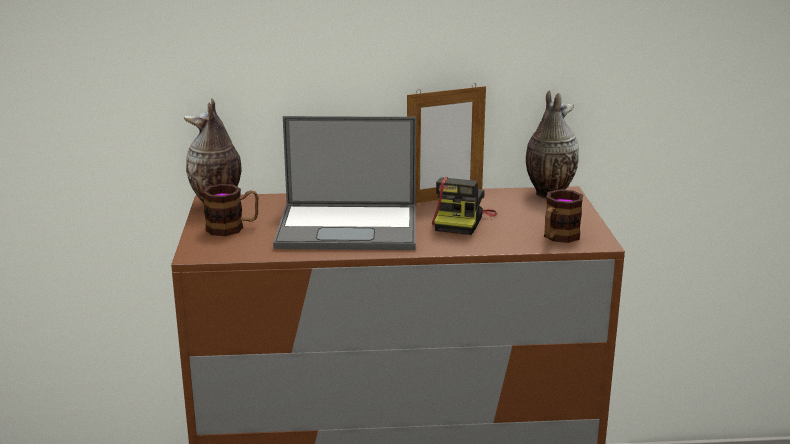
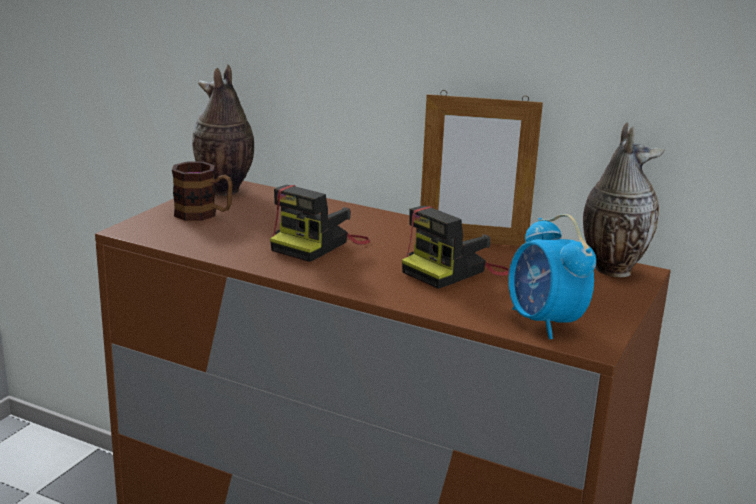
camera: 30 degrees right, 0 degrees up
(350, 227) = (318, 244): laptop -> camera
(558, 238) = (544, 323): mug -> alarm clock

